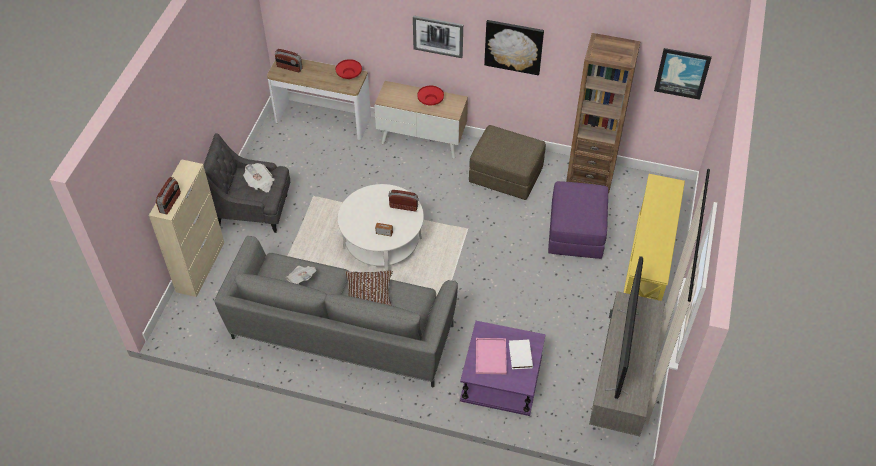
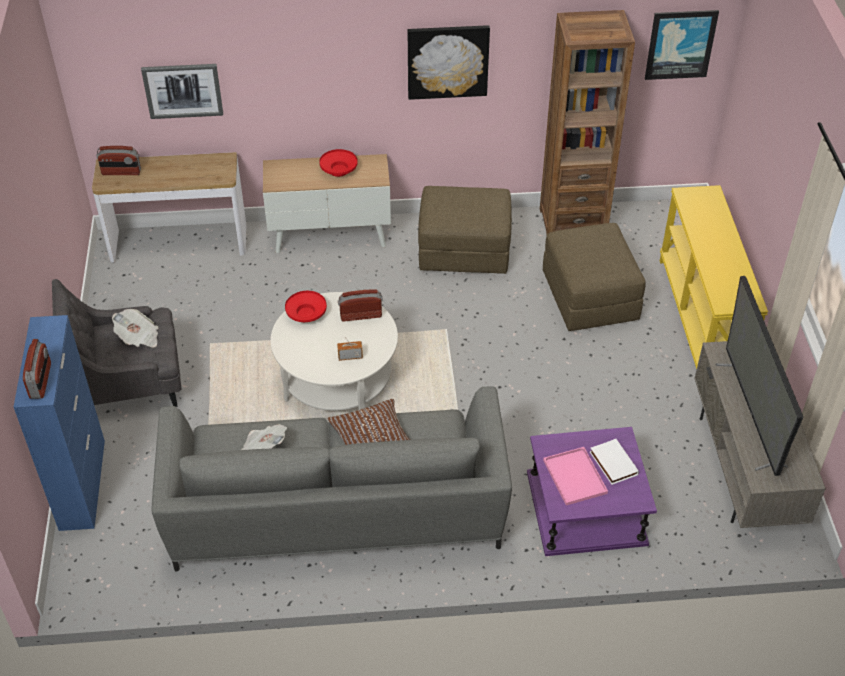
camera: 20 degrees left, 5 degrees down
(200, 266) = (82, 484): beige cabinet -> blue cabinet
(349, 74) = (212, 161): red bowl -> red bowl (306, 314)
(438, 36) = (337, 71): picture -> picture (183, 90)
(575, 232) = (589, 296): purple ottoman -> brown ottoman

